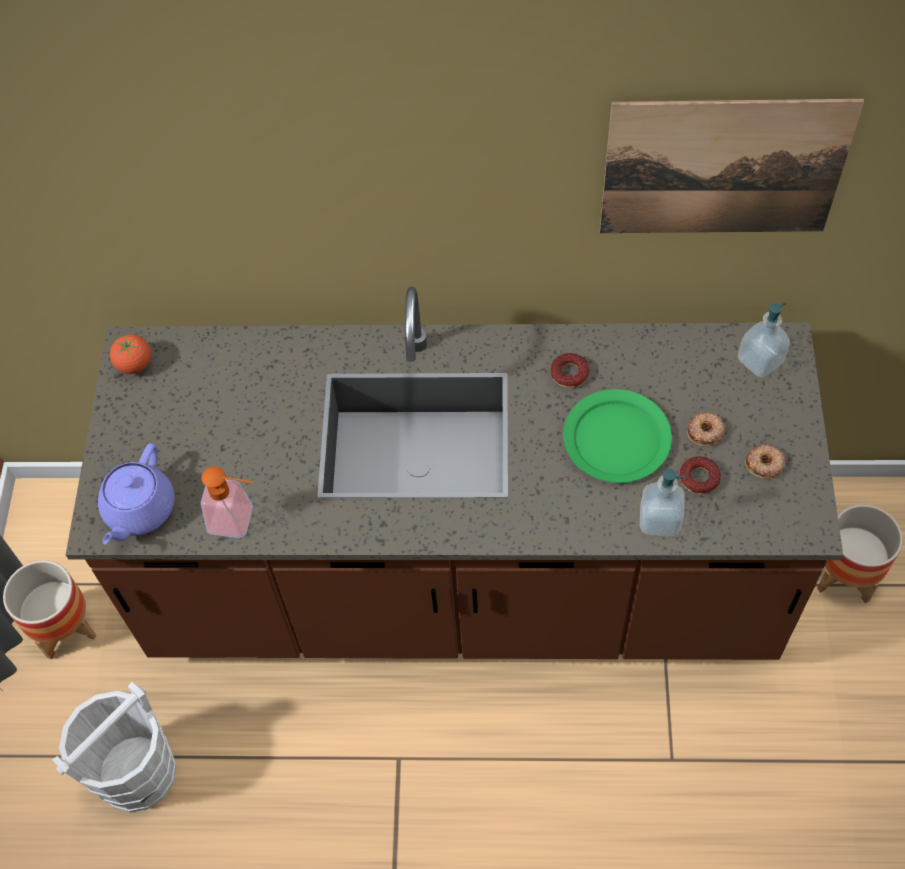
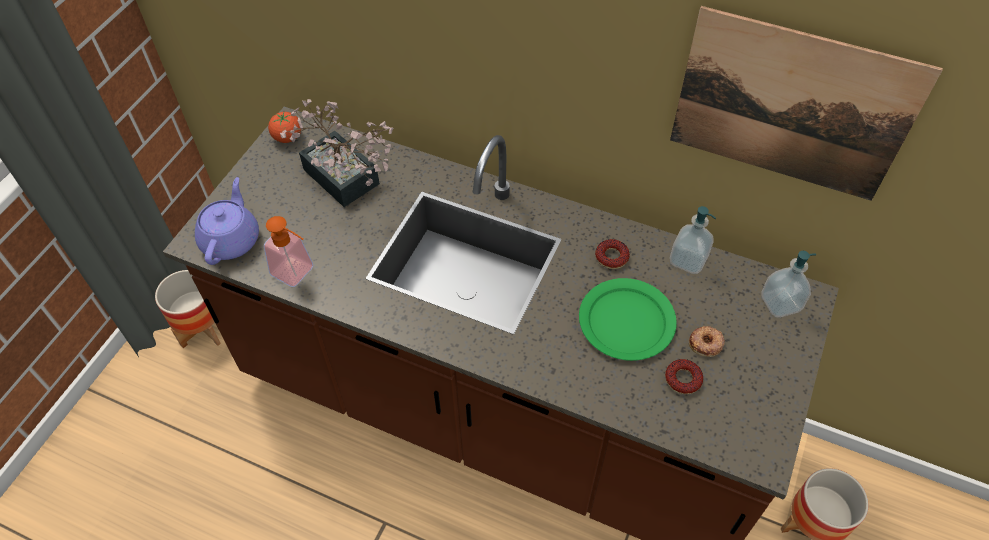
camera: 20 degrees right, 5 degrees down
(138, 772) = (197, 452): white bucket -> none
(139, 510) = (231, 239): purple teapot -> purple teapot turned 150 degrees clockwise
(235, 394) = (346, 182): none -> potted plant
(659, 520) = (632, 401): soap dispenser -> soap dispenser (688, 260)
(765, 464) = (747, 389): donut -> none

